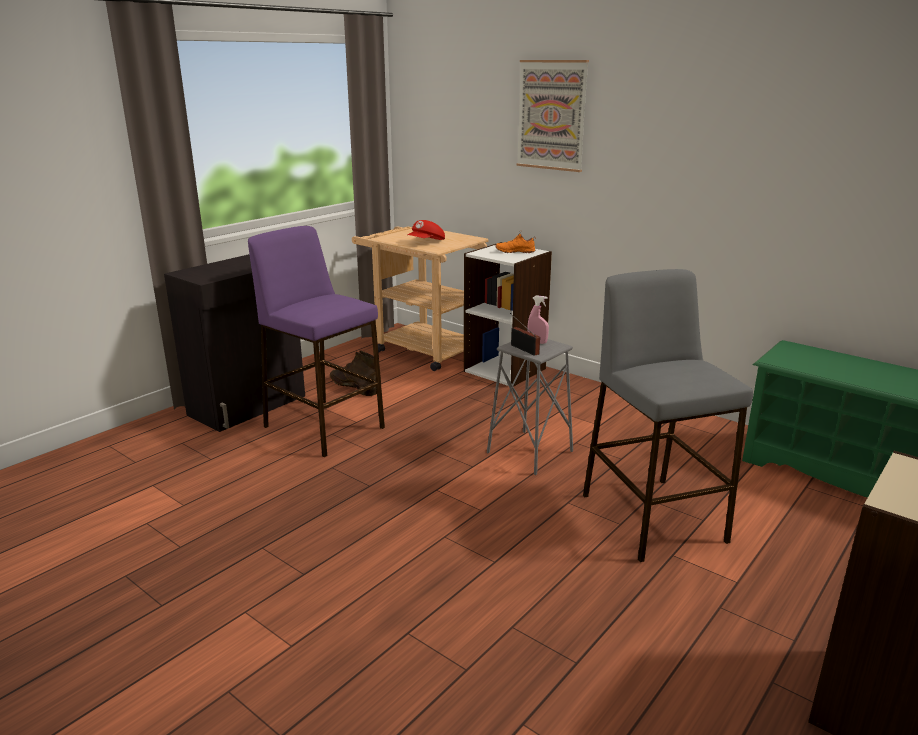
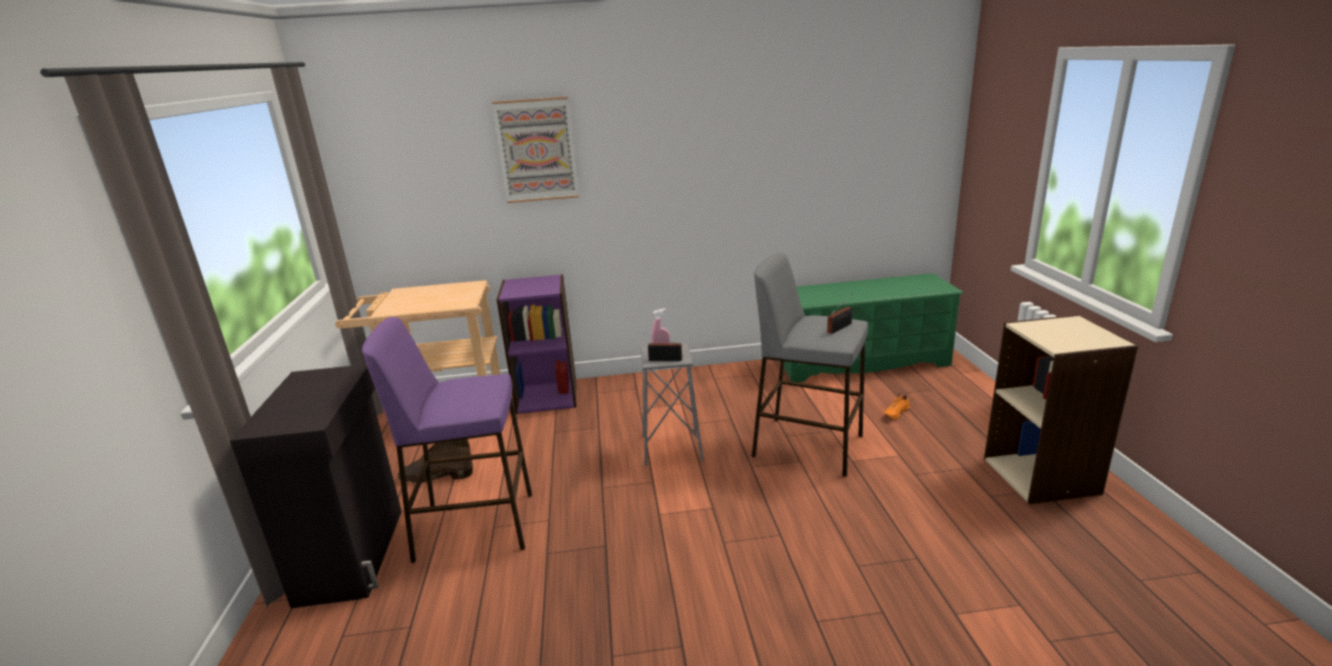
camera: 45 degrees left, 0 degrees up
(426, 242) = (441, 301): red cap -> none
(505, 370) = (547, 396): white bookcase -> purple bookcase
(515, 251) = (535, 283): orange shoe -> orange shoe (895, 413)
(693, 378) = (841, 327): none -> radio

